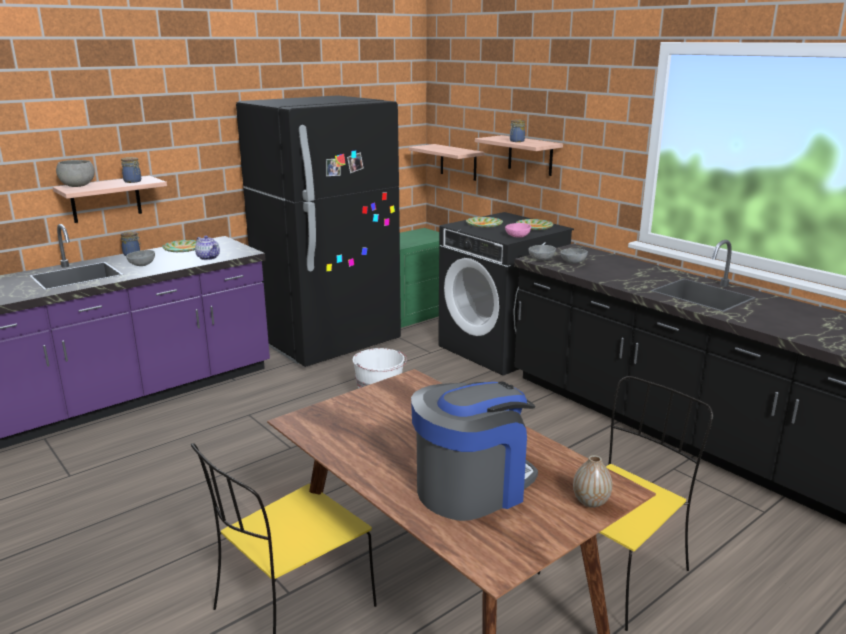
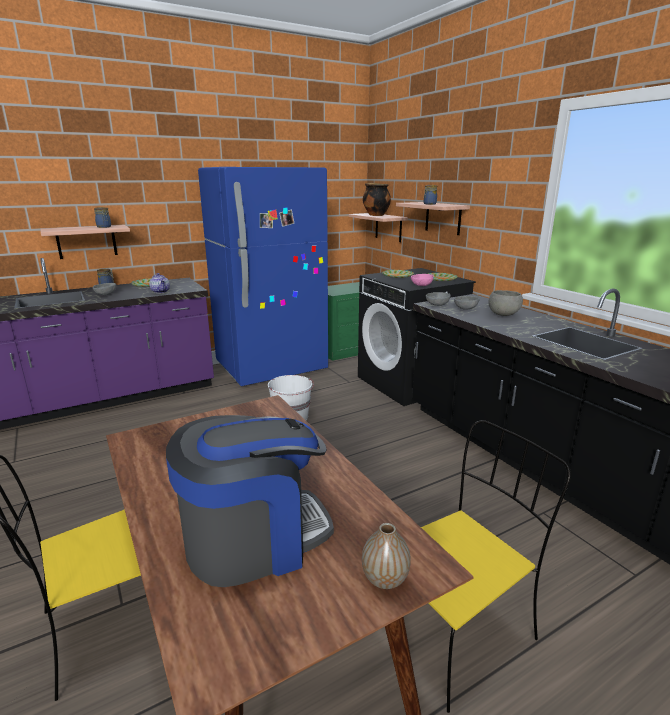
camera: 10 degrees right, 0 degrees up
(78, 186) = (58, 228): grey bowl -> grey bowl (503, 314)
(329, 342) = (271, 368): black fridge -> blue fridge
(444, 149) = (375, 215): none -> cooking pot

